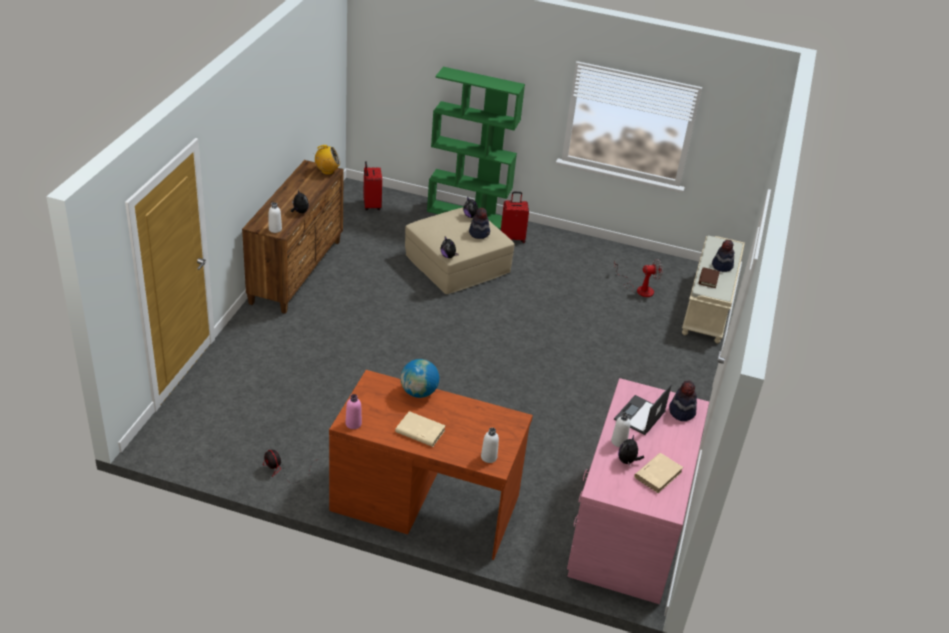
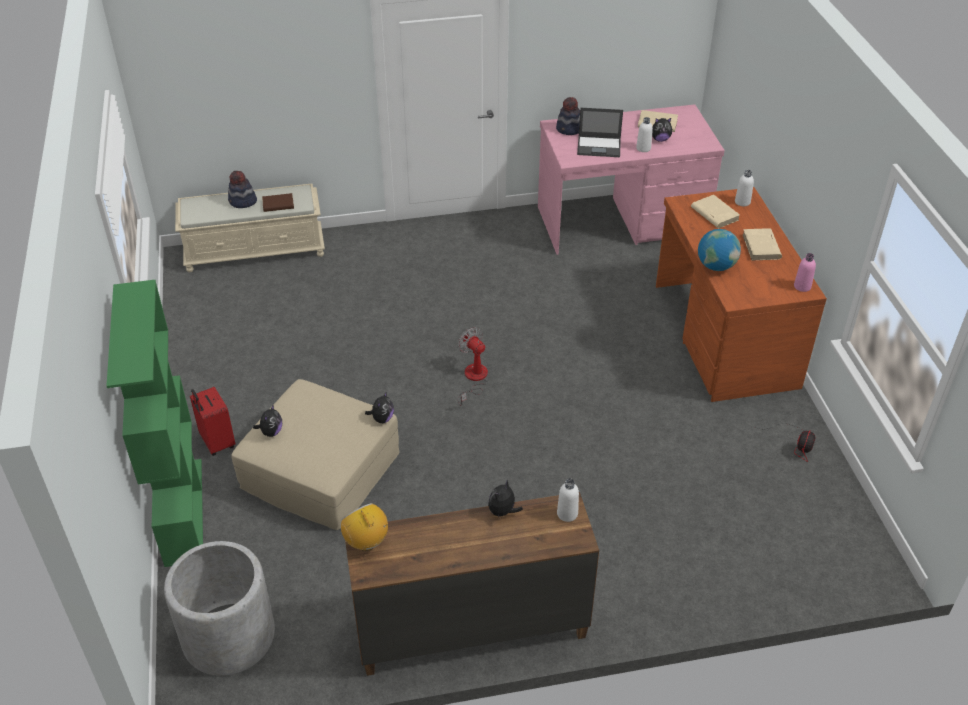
camera: 115 degrees left, 5 degrees up
(371, 205) = (228, 636): red suitcase -> grey planter
(479, 233) = (310, 407): hat -> none
(486, 430) = (714, 214): none -> beige book
(639, 289) = (257, 304): fan -> fan (473, 379)

